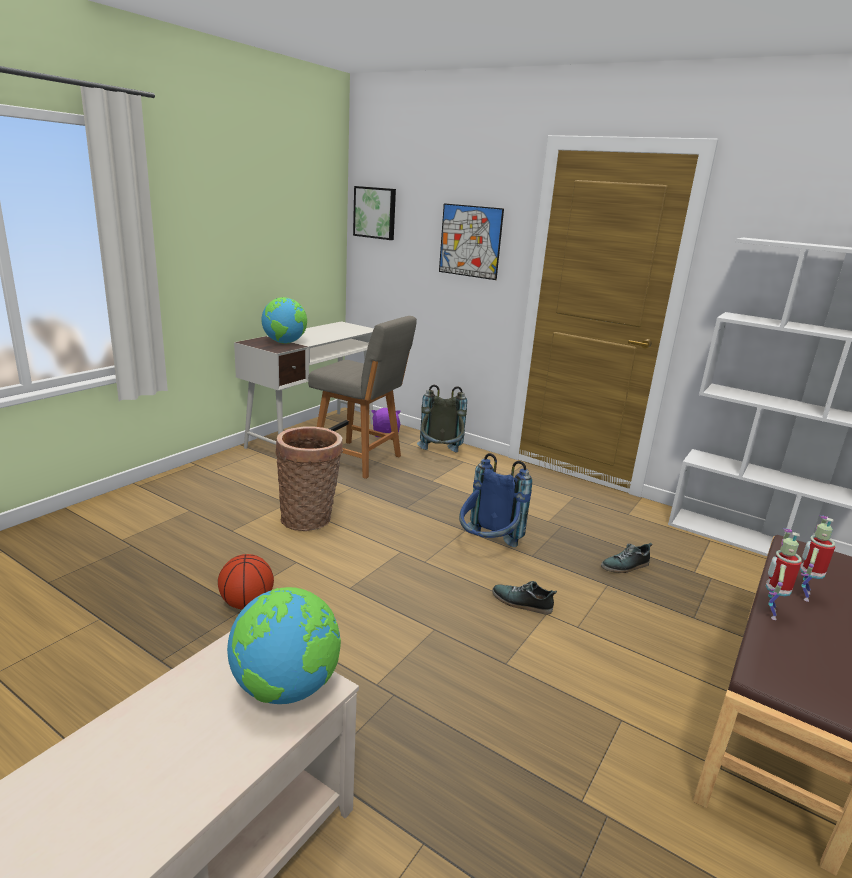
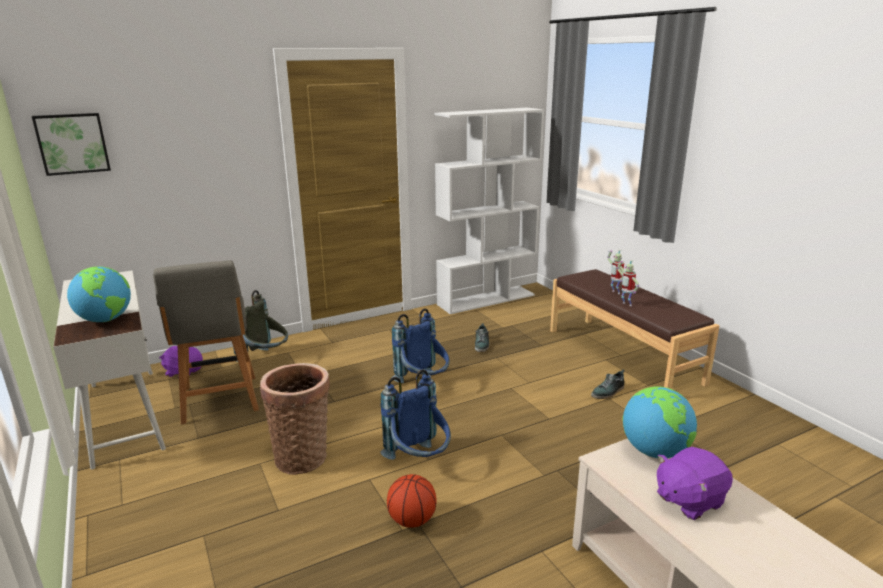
camera: 60 degrees left, 0 degrees up
(171, 733) = (688, 500): none -> purple plush toy
(341, 583) = (419, 462): none -> blue backpack
(359, 460) = (220, 401): grey chair -> grey chair turned 105 degrees clockwise
(470, 241) = (214, 153): picture -> none
(522, 603) = (494, 392): shoe -> shoe (608, 392)

